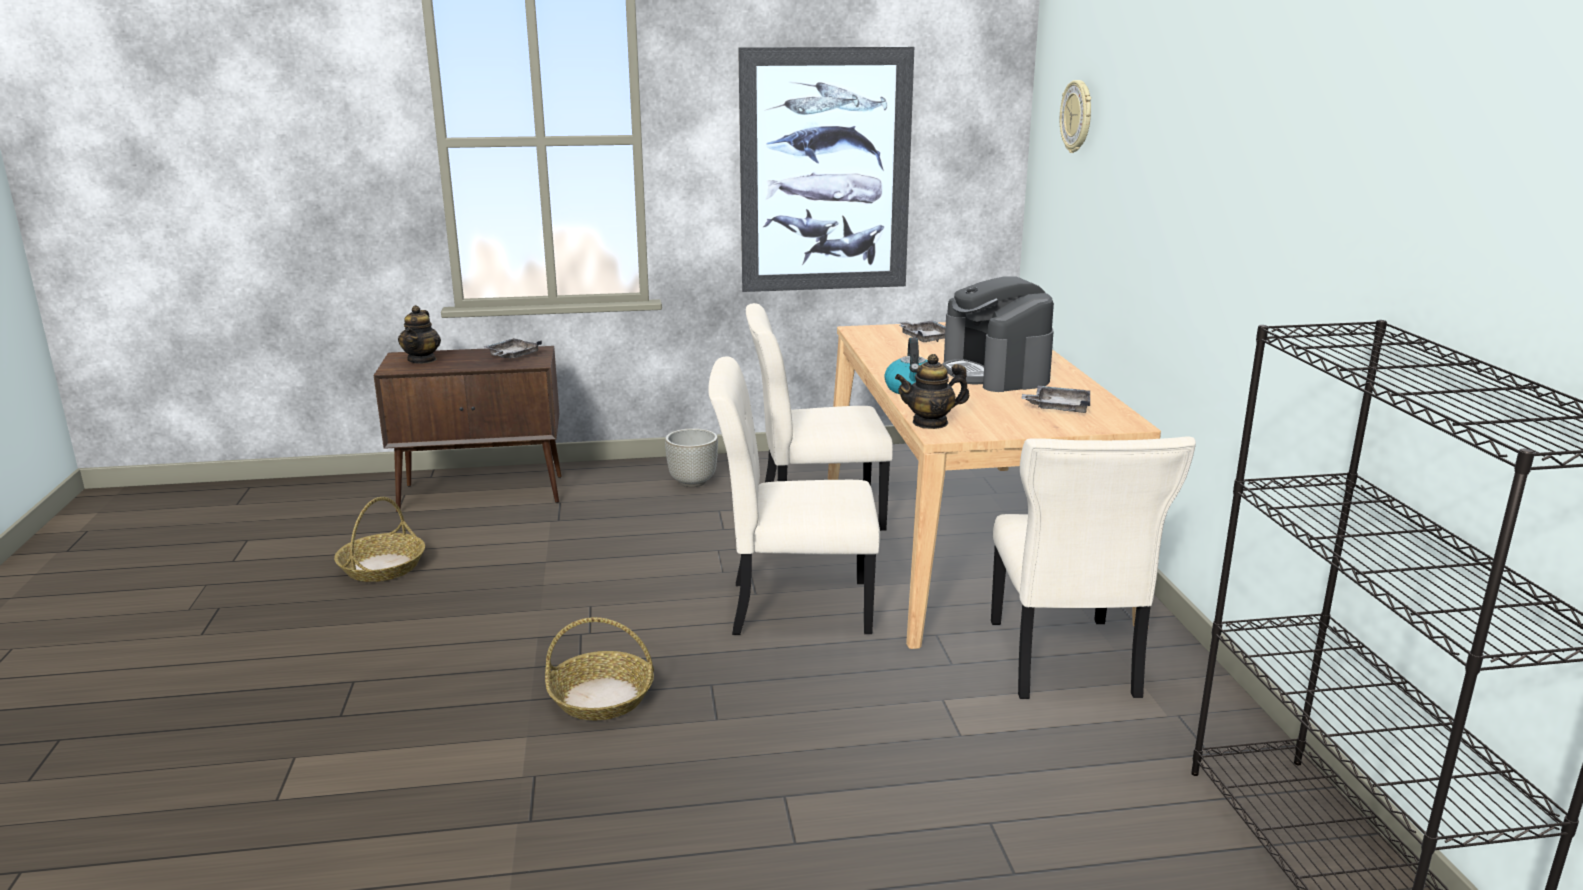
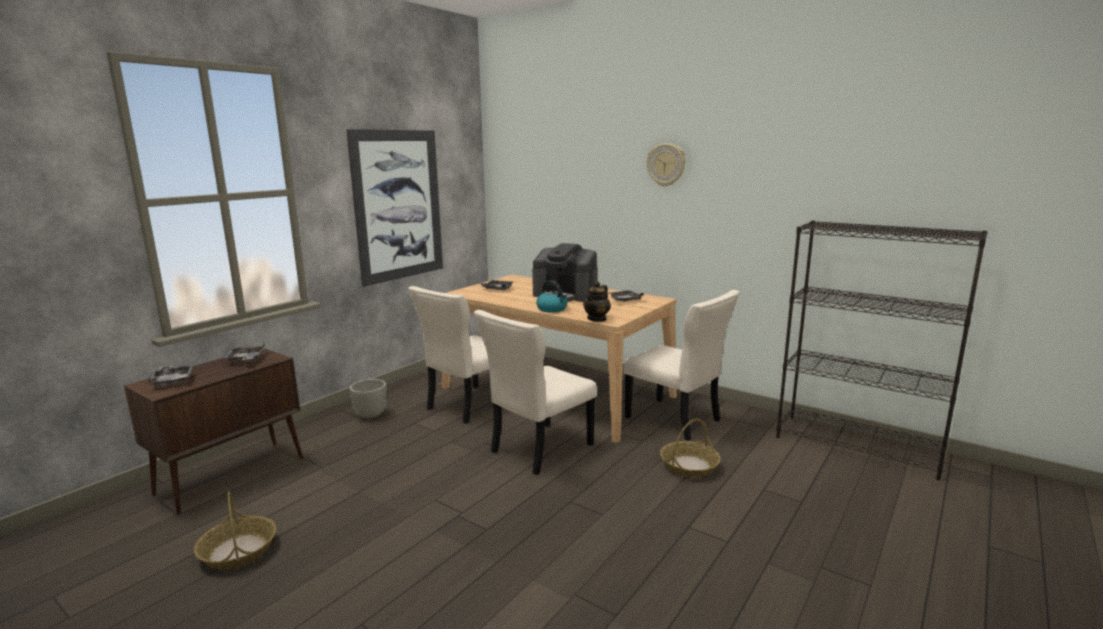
camera: 45 degrees left, 5 degrees down
(422, 360) = (173, 381): teapot -> grey tray
(602, 697) = (532, 537): basket -> basket (689, 466)
(1077, 116) = (536, 163): wall clock -> wall clock (666, 165)

